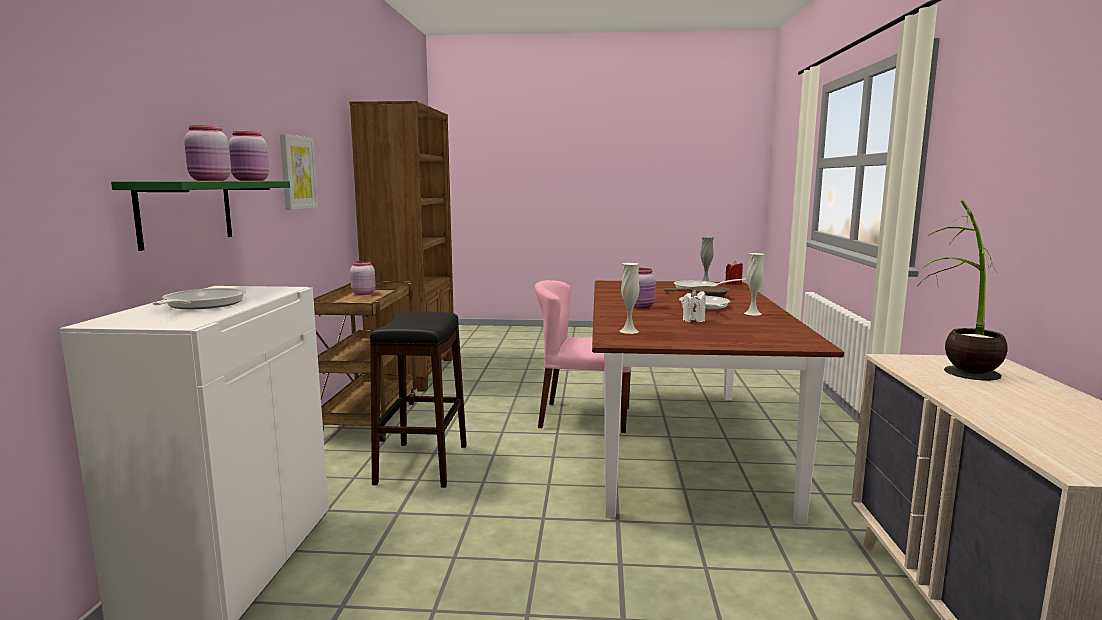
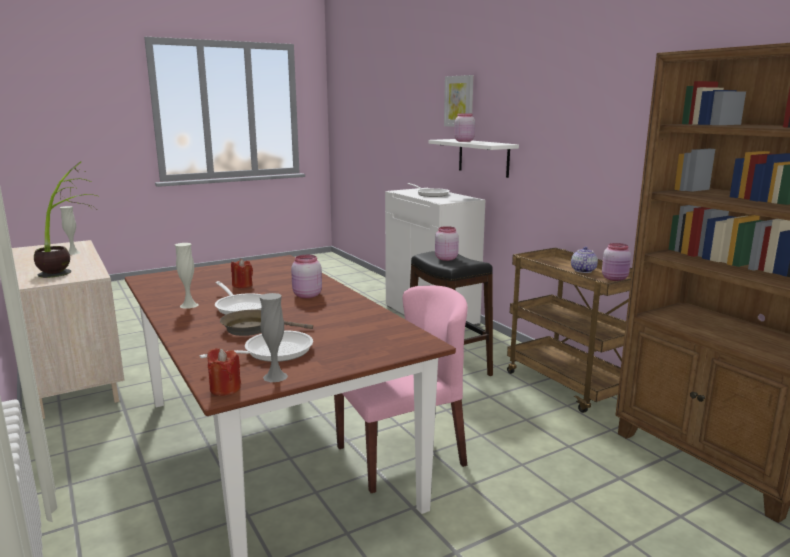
camera: 145 degrees right, 5 degrees up
(186, 212) = (483, 157): green shelf -> white shelf
(251, 180) = (487, 143): pink jar -> pink jar (445, 258)
(297, 172) = (587, 142): picture -> picture (459, 101)
(354, 300) = (583, 270): none -> teapot
(629, 331) = (282, 267): white vase -> white vase (73, 253)
(693, 320) = (242, 285): white candle -> red candle

